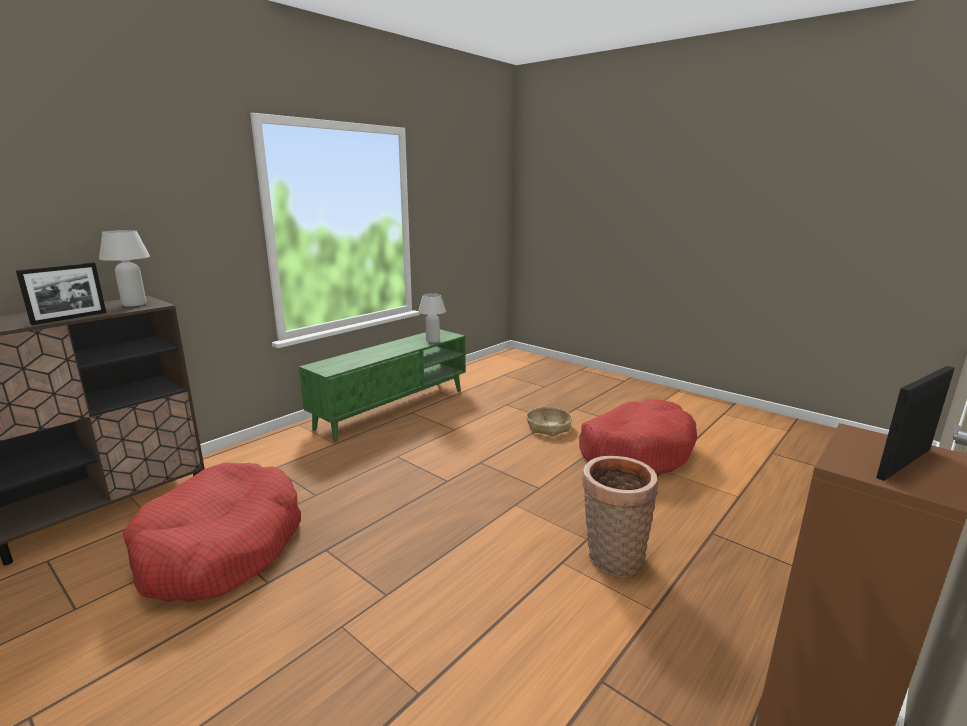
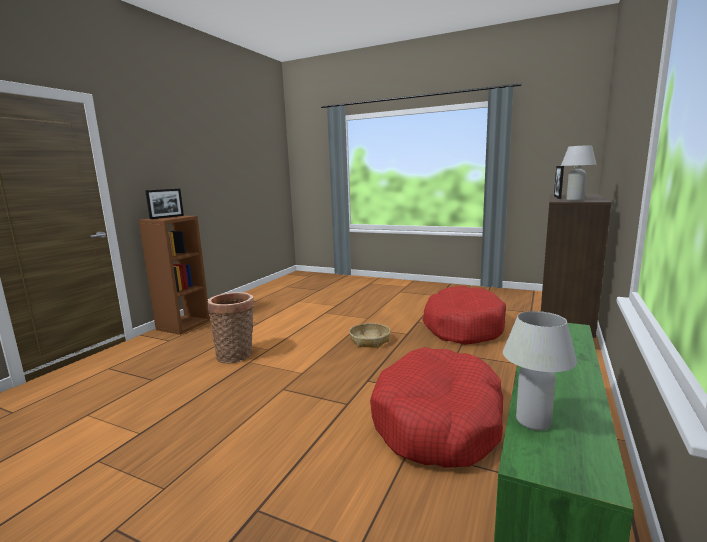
camera: 165 degrees right, 5 degrees down
(548, 427) = (269, 486): basket -> basket (370, 341)
(635, 451) = (151, 459): red dog bed -> red dog bed (438, 421)

